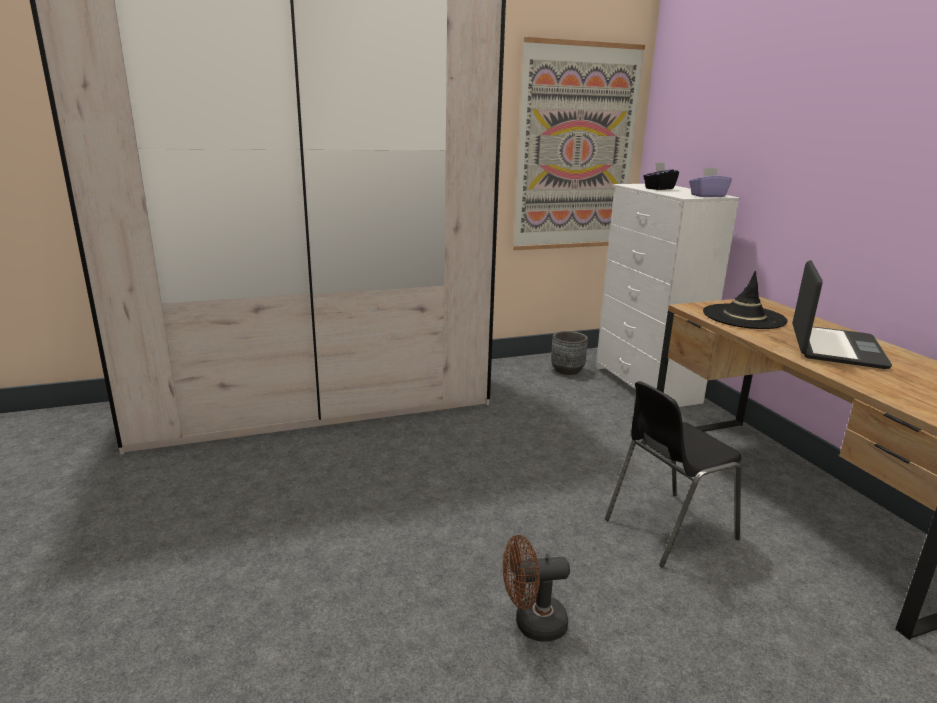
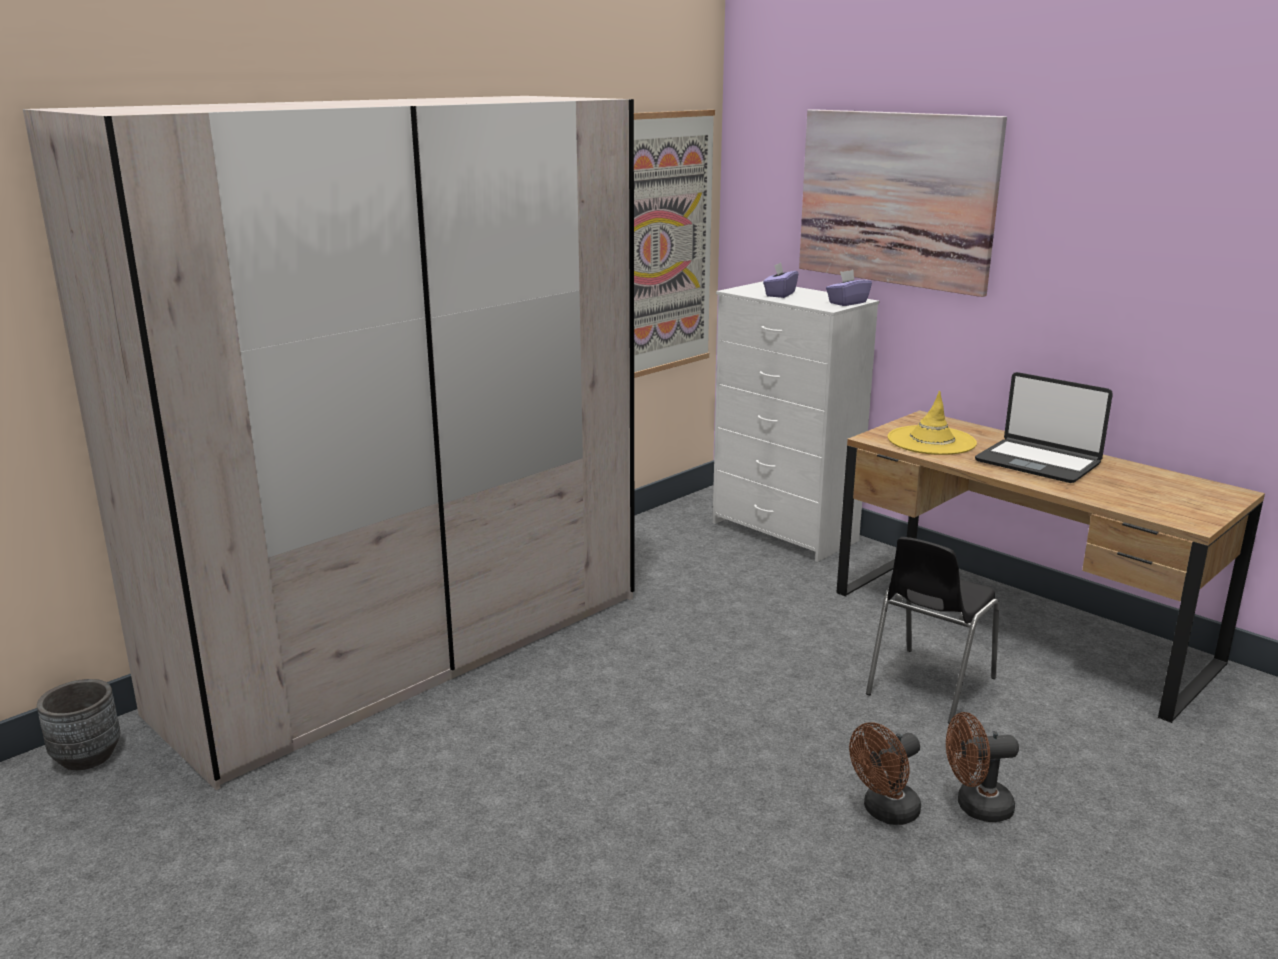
camera: 25 degrees left, 0 degrees up
(567, 370) = (682, 532): grey planter -> grey planter (87, 756)
(622, 650) = (975, 807): none -> brown fan
(659, 188) = (779, 294): black tissue box -> purple tissue box
(744, 317) = (931, 441): black hat -> yellow hat
(766, 106) = (895, 199): none -> picture
(834, 348) = (1038, 462): laptop -> laptop turned 135 degrees clockwise

